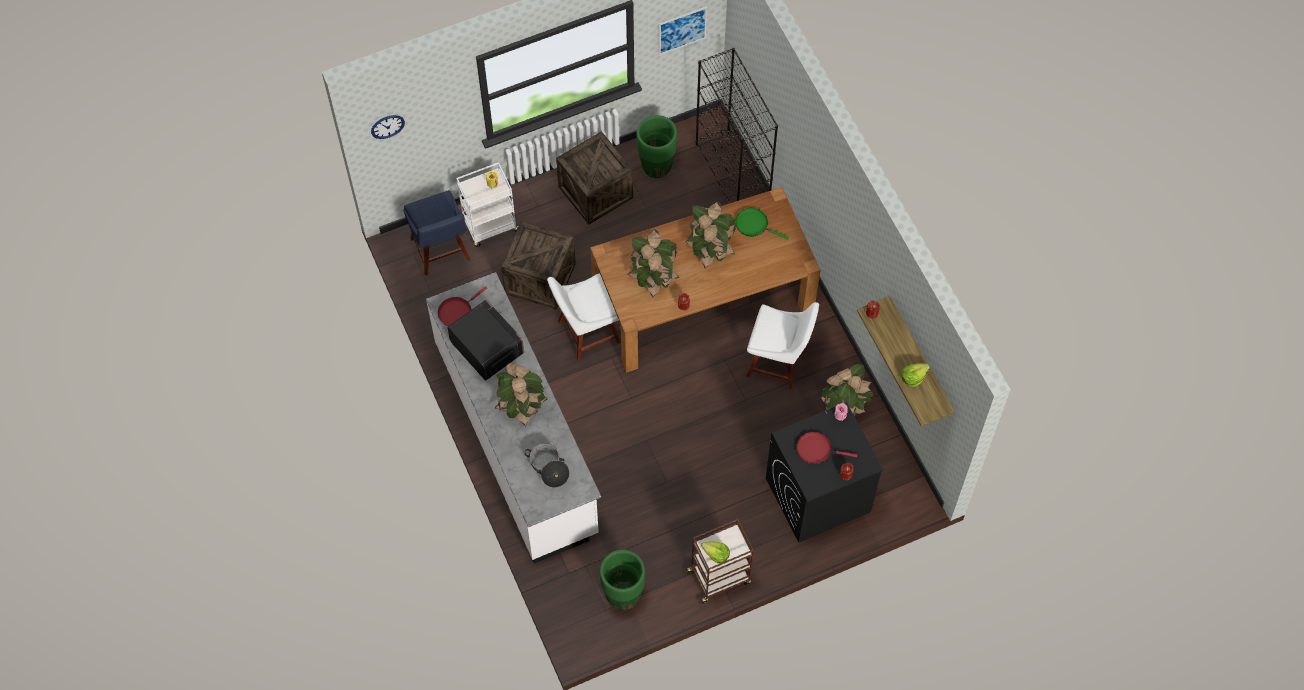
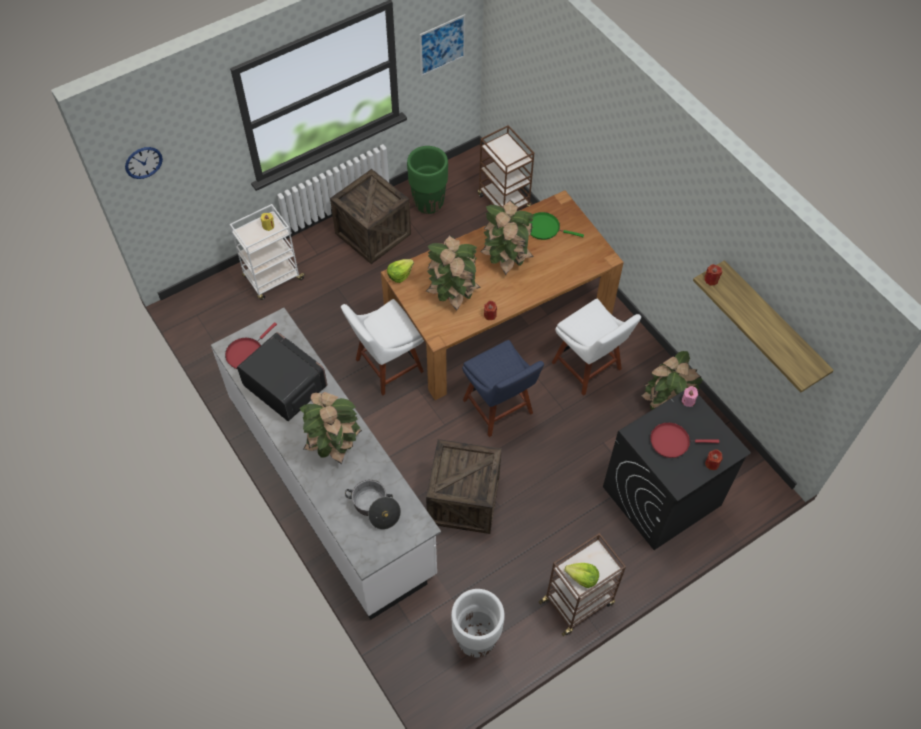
camera: 10 degrees left, 5 degrees down
(441, 252) = (225, 309): blue chair -> blue chair (499, 409)
(540, 278) = (330, 321): crate -> crate (463, 500)
(623, 595) = (476, 640): green planter -> white planter
(733, 175) = (504, 202): black bookcase -> brown cart
(778, 362) = (589, 368): white chair -> white chair turned 45 degrees clockwise
(913, 377) = (776, 340): lettuce -> lettuce (400, 274)

